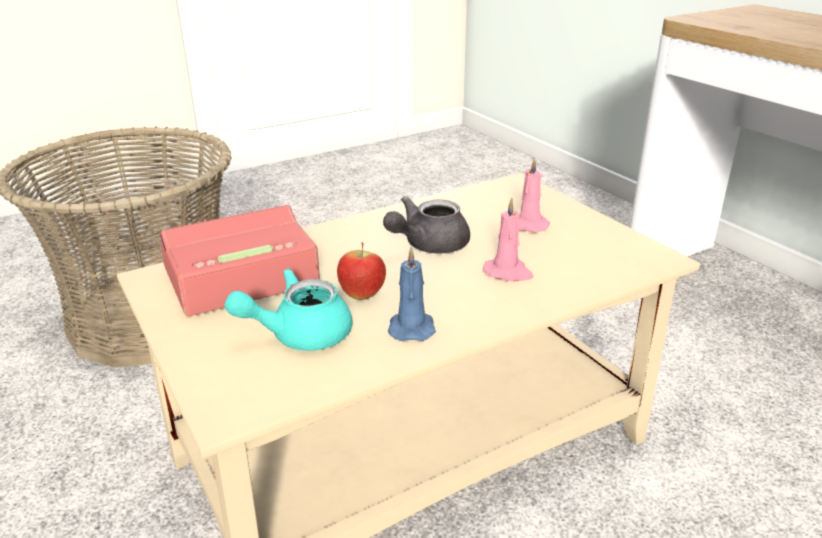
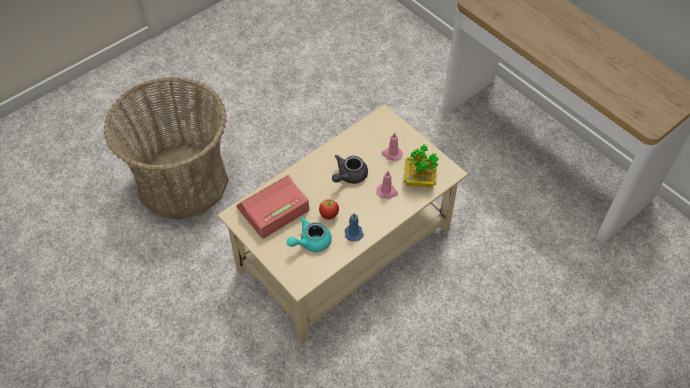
camera: 10 degrees left, 25 degrees up
(585, 261) = (419, 179): none -> potted plant

